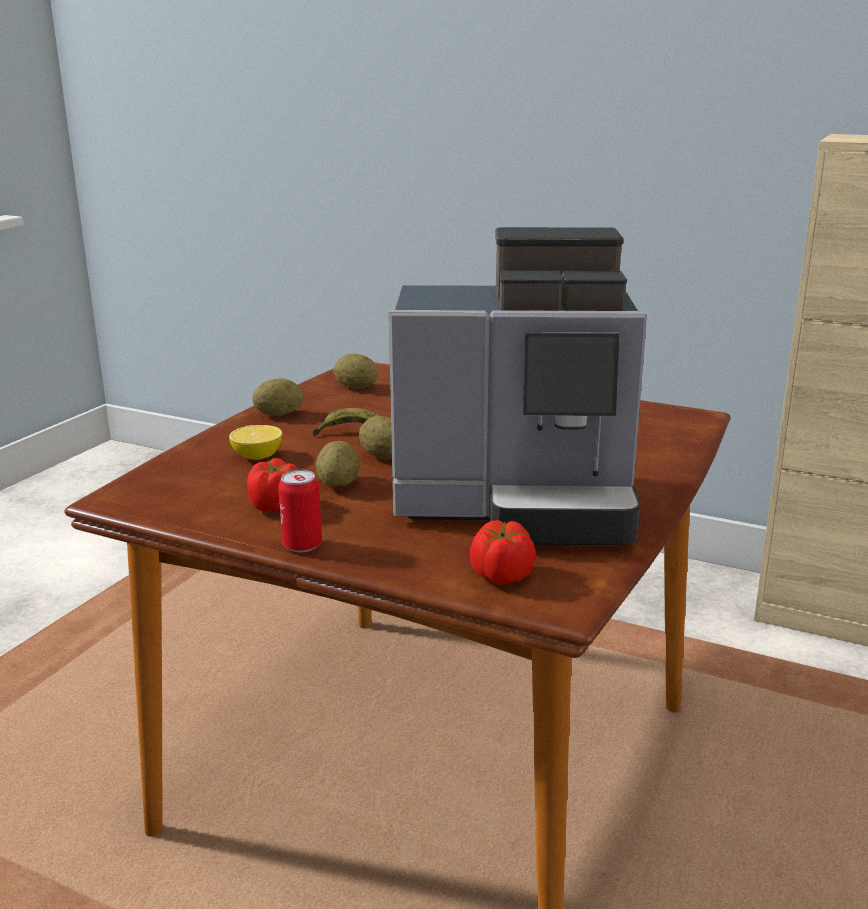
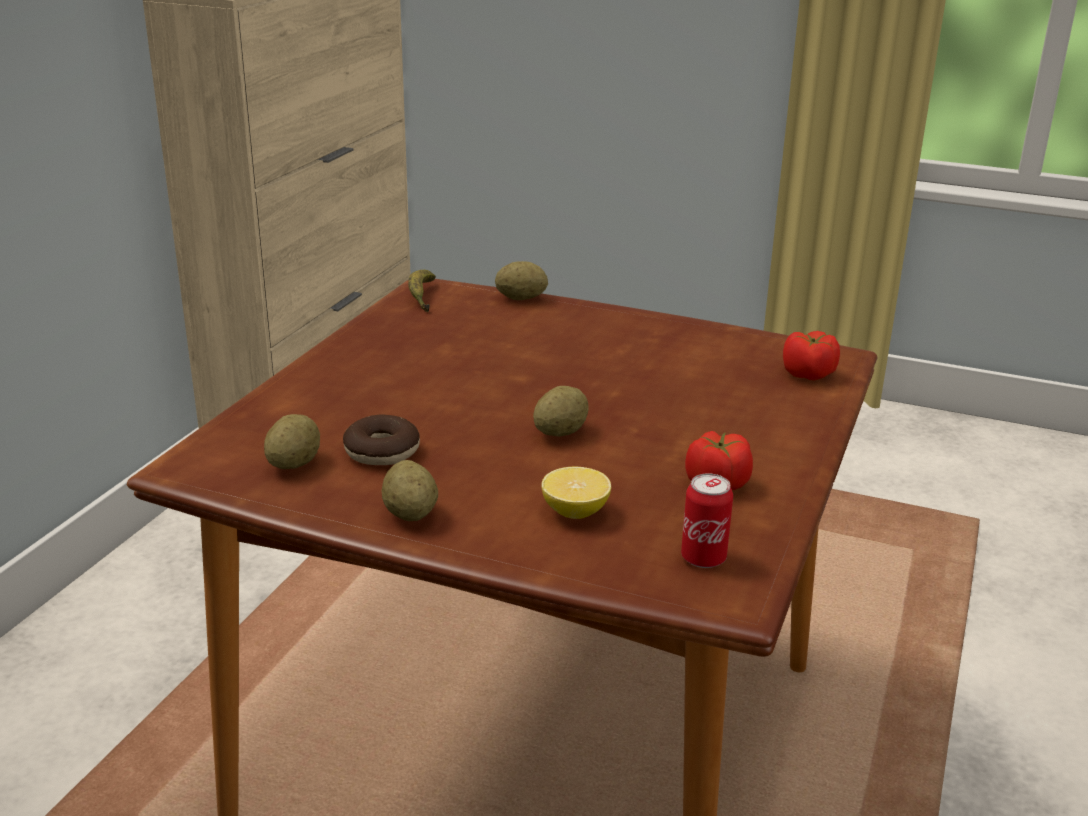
camera: 95 degrees left, 5 degrees up
(302, 545) = (800, 461): can -> can (703, 558)
(338, 484) = (647, 453): potato -> potato (521, 298)
(352, 433) = (486, 455): banana -> banana (422, 297)
(366, 406) = (382, 451): none -> donut
(520, 505) = (669, 366): coffee machine -> none

